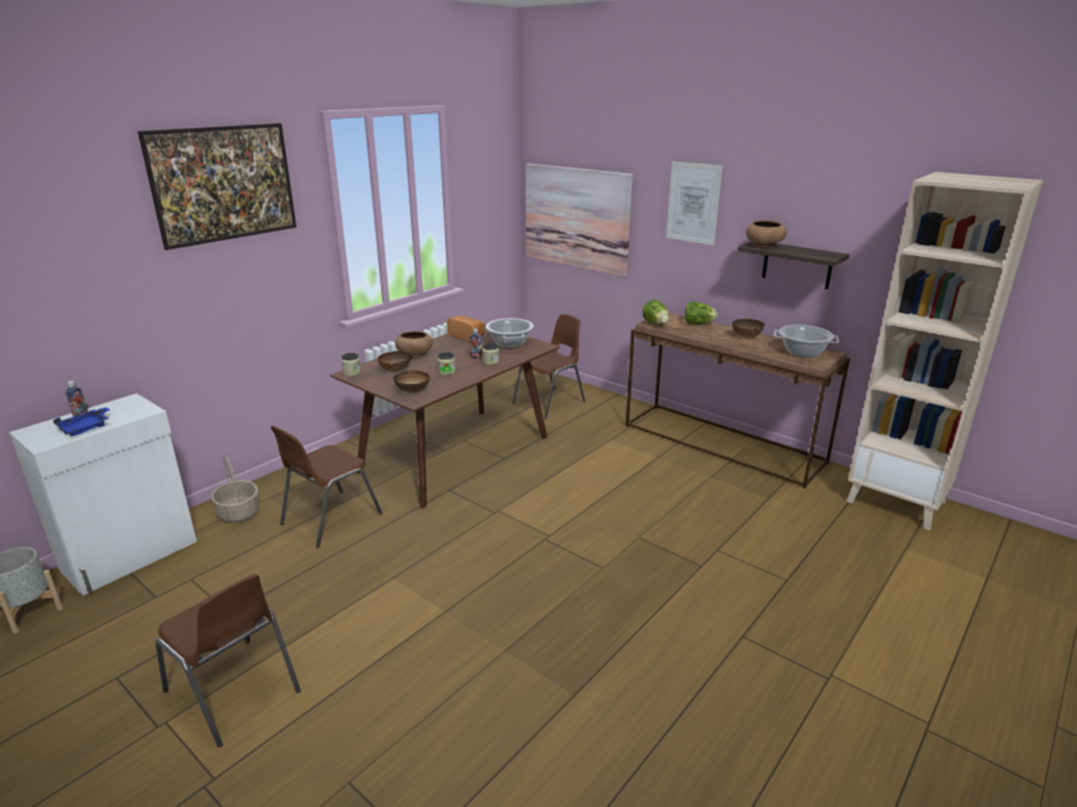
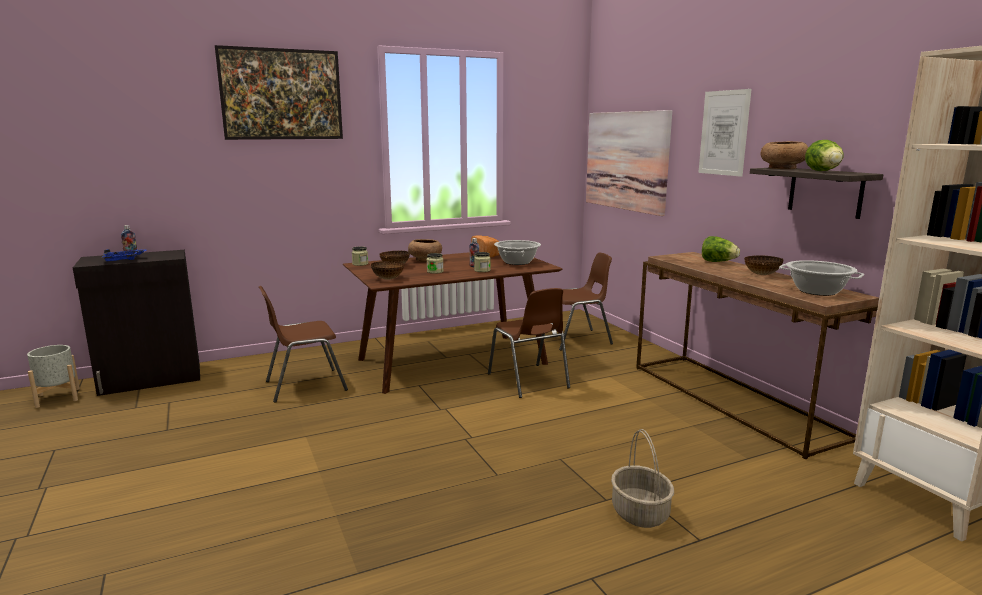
camera: 25 degrees right, 10 degrees down
(131, 555) = (151, 379): white cabinet -> black cabinet
(234, 692) = (108, 482): brown chair -> brown chair (528, 381)
(239, 513) = (247, 369): basket -> basket (640, 513)
(656, 324) = (670, 258): lettuce -> lettuce (824, 171)

